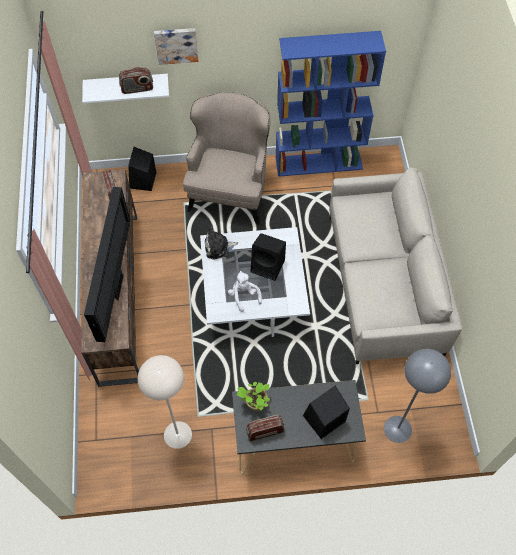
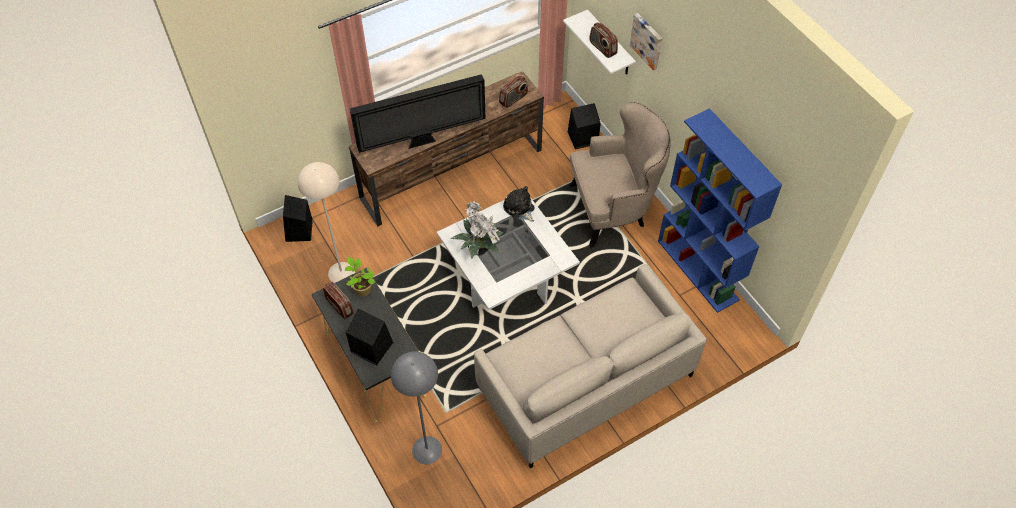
camera: 65 degrees right, 5 degrees down
(244, 296) = (478, 248): white plush toy -> potted plant
(268, 266) = (521, 255): black speaker -> black speaker (299, 231)

